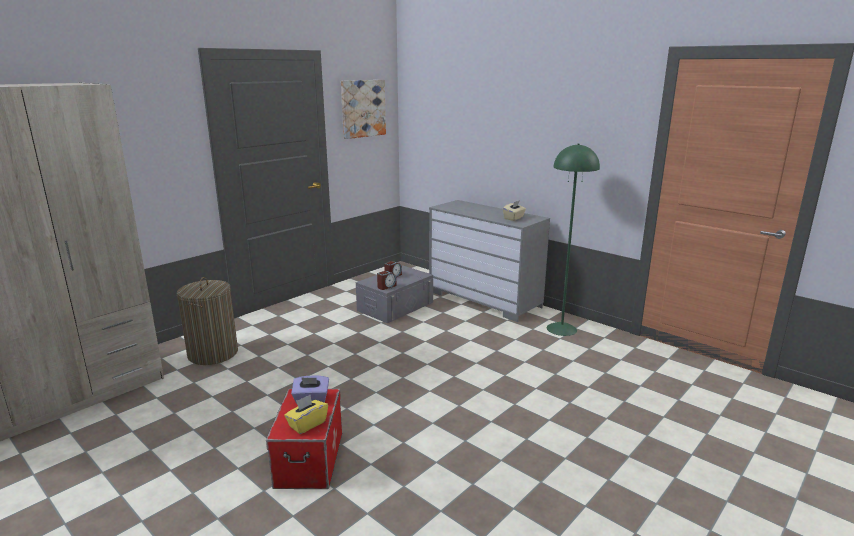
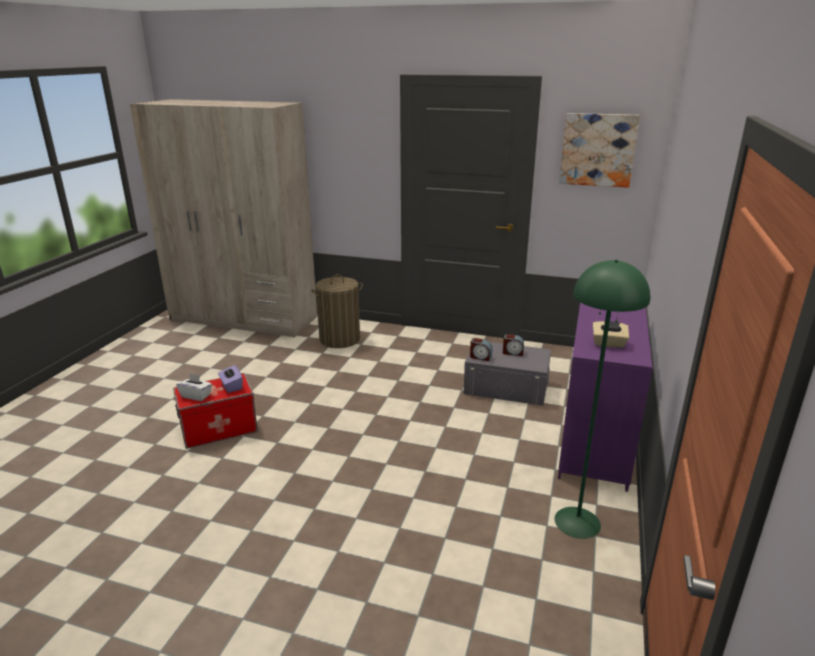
camera: 65 degrees right, 5 degrees up
(307, 424) = (196, 395): yellow tissue box -> white tissue box
(484, 299) = (596, 438): grey dresser -> purple dresser

